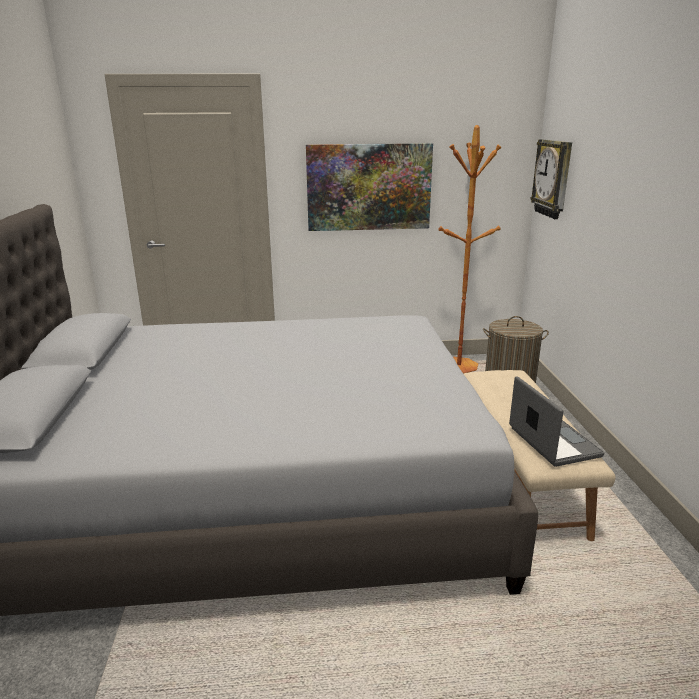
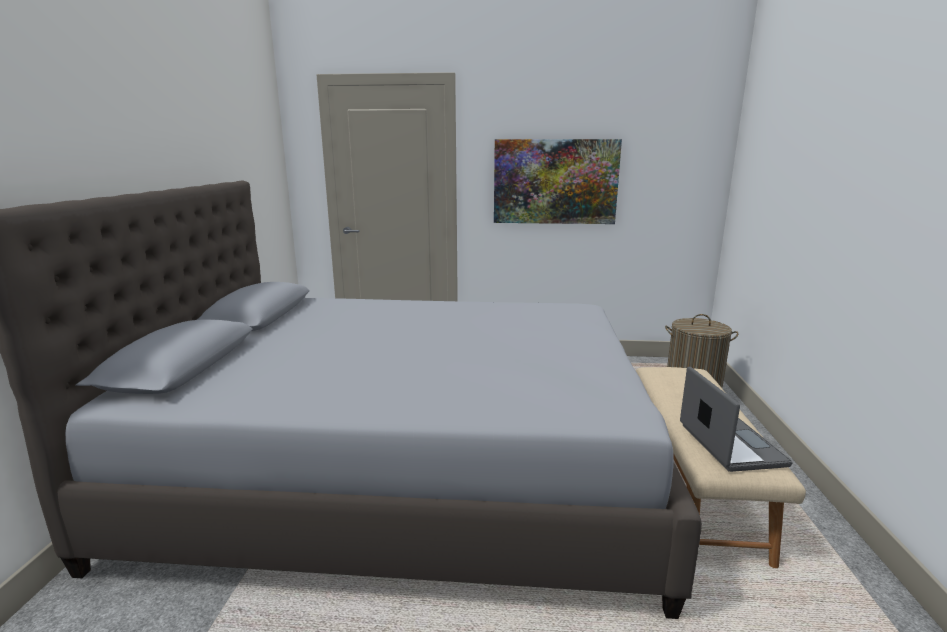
camera: 10 degrees right, 5 degrees down
(459, 365) = (641, 366): orange clothes rack -> none
(553, 178) = (749, 174): wall clock -> none

